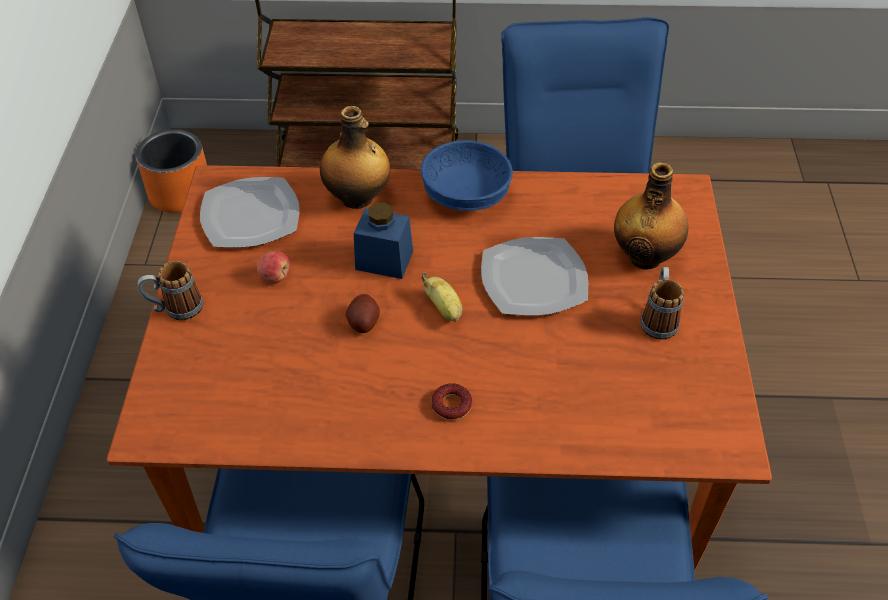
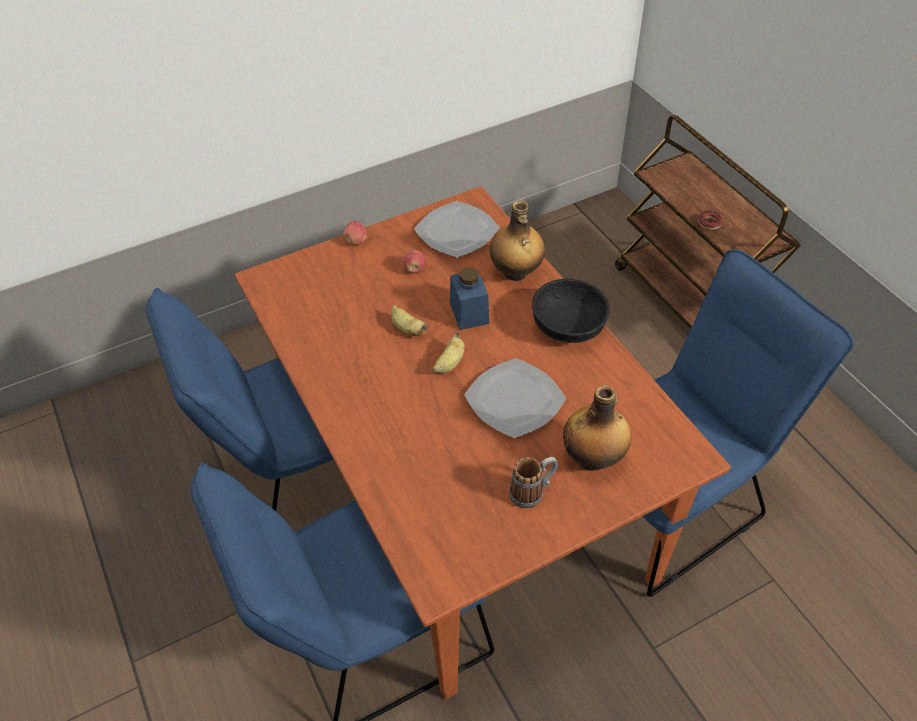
camera: 60 degrees right, 0 degrees up
(175, 309) = (356, 241): mug -> apple
(180, 193) = (565, 226): orange planter -> none
(363, 322) = (407, 329): potato -> banana
(451, 405) = (369, 405): donut -> donut (709, 223)
(466, 196) = (567, 326): blue bowl -> black bowl

